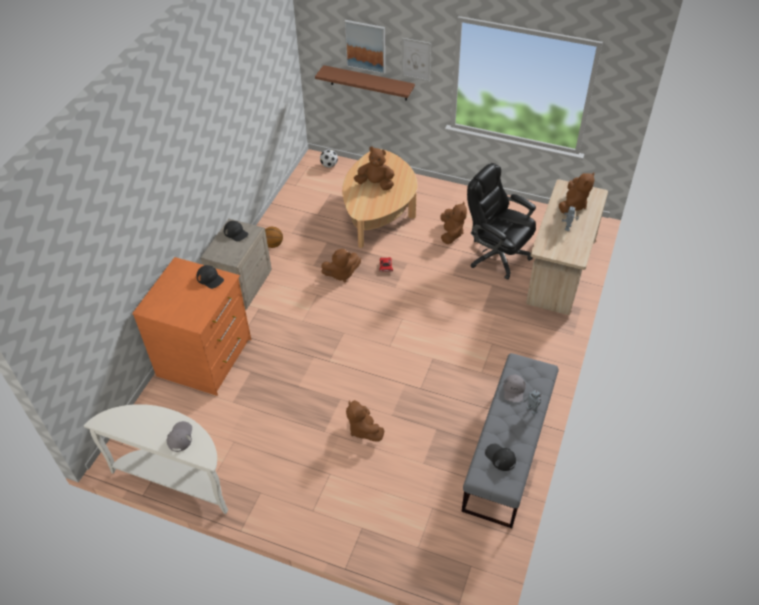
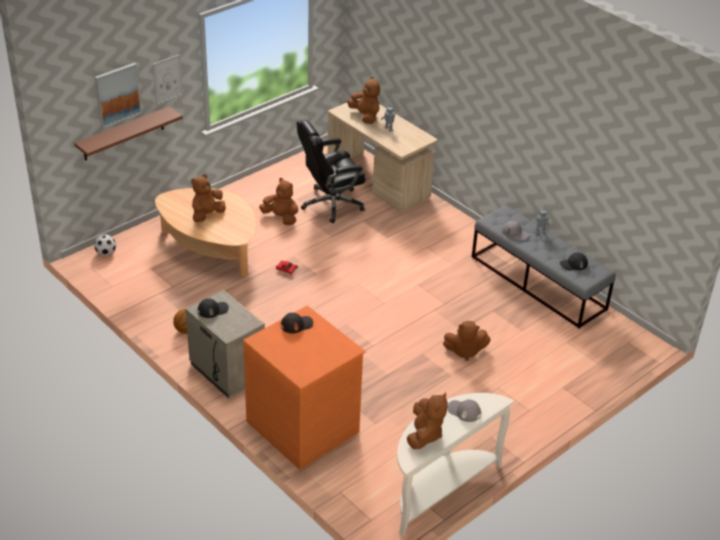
camera: 65 degrees left, 10 degrees down
(341, 274) = (270, 300): brown plush toy -> brown plush toy (424, 435)

